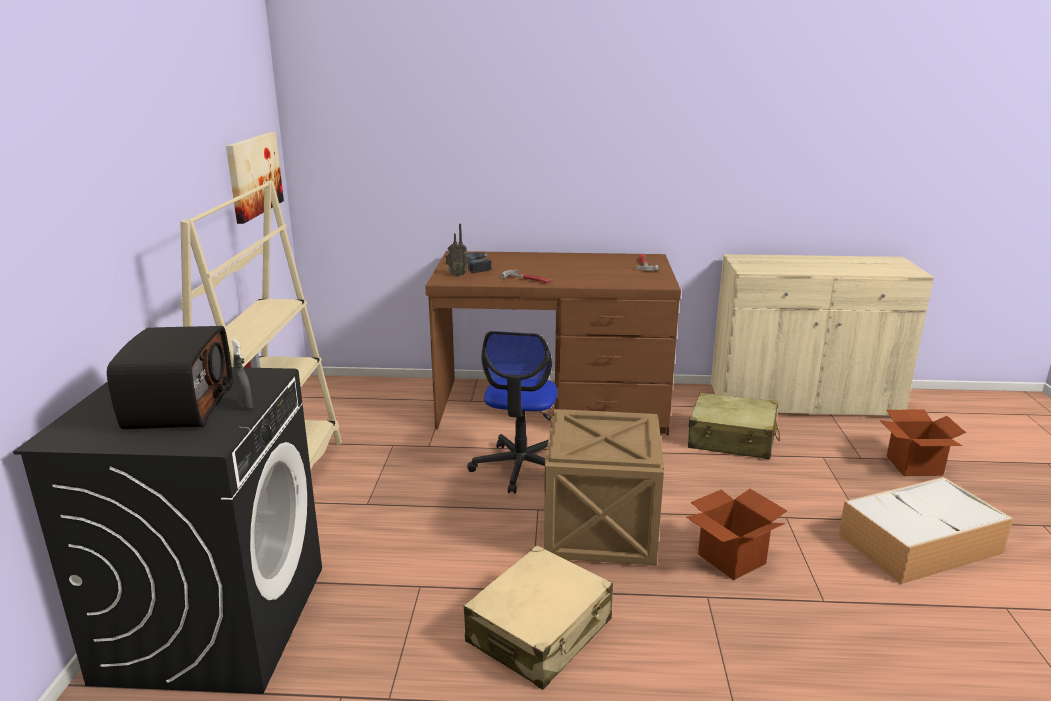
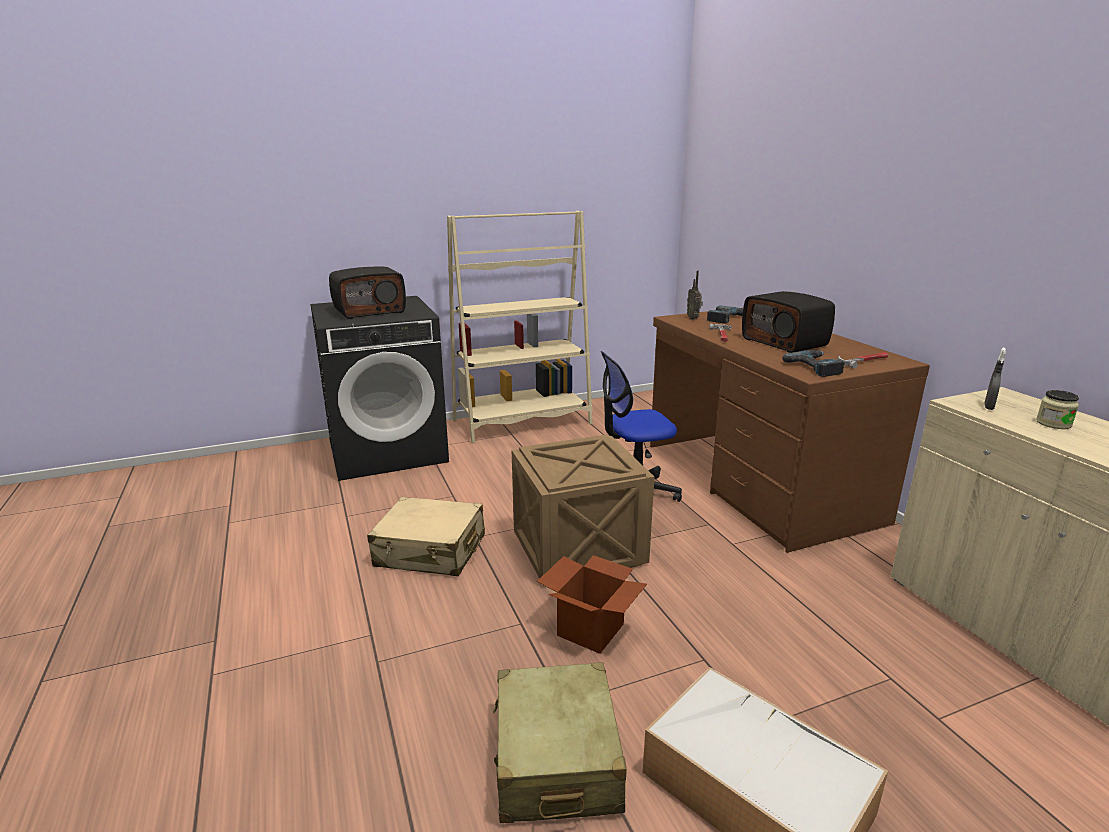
camera: 65 degrees right, 0 degrees up
(245, 406) = (378, 319): grey spray bottle -> grey spray bottle (988, 407)
(253, 175) = (620, 212): picture -> none
(572, 269) = (785, 342): none -> radio
(645, 278) = (817, 367): none -> power drill
(732, 439) = (836, 596): beige suitcase -> beige suitcase (556, 759)
(792, 264) = (1053, 423): none -> jar
(914, 466) = (993, 786): cardboard box -> none

